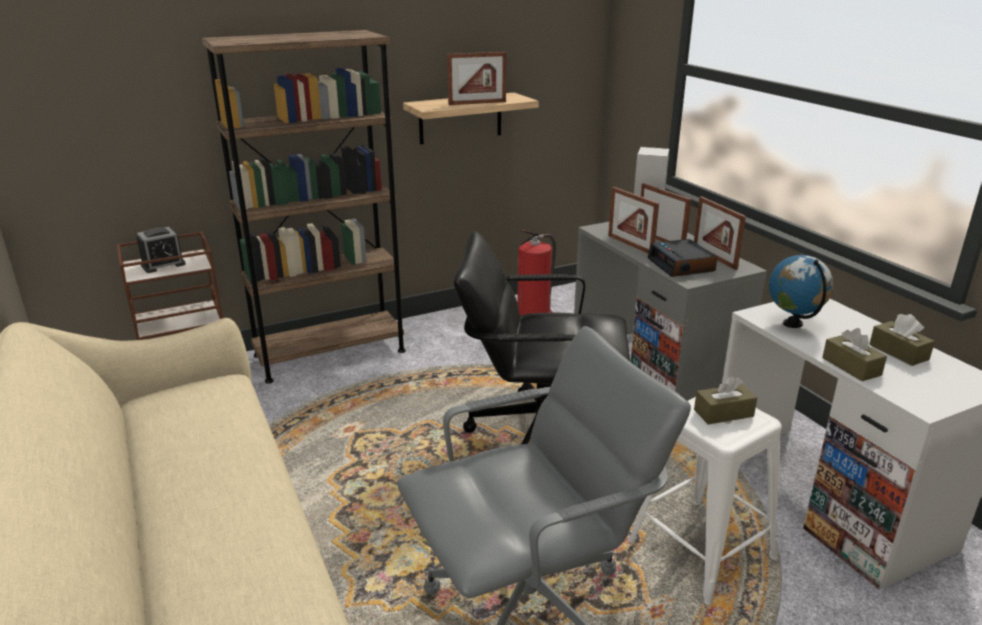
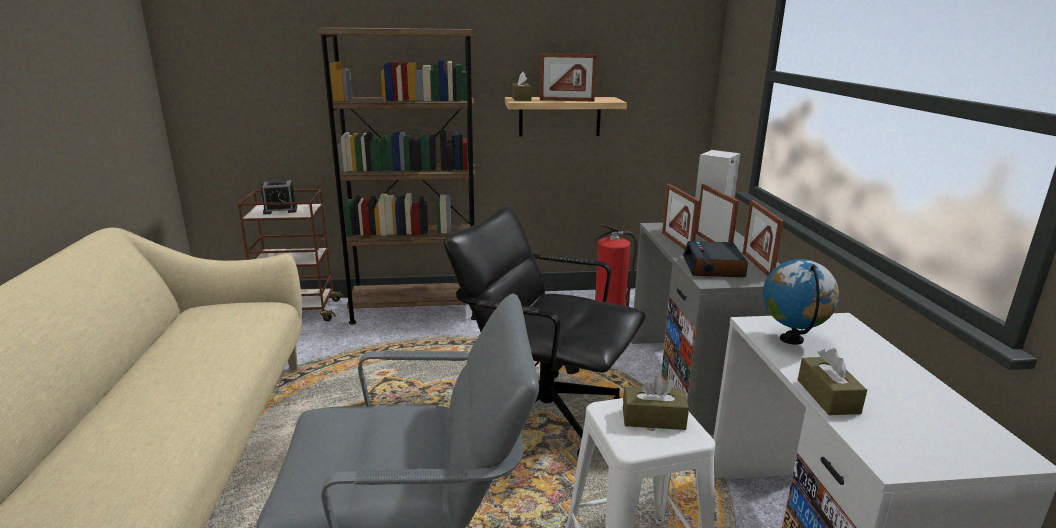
camera: 20 degrees right, 5 degrees down
(898, 352) = (907, 393): brown tissue box -> brown tissue box (521, 98)

